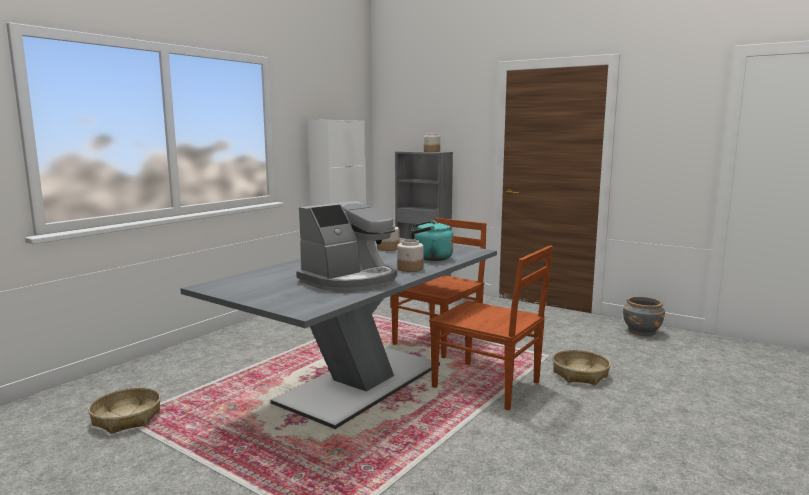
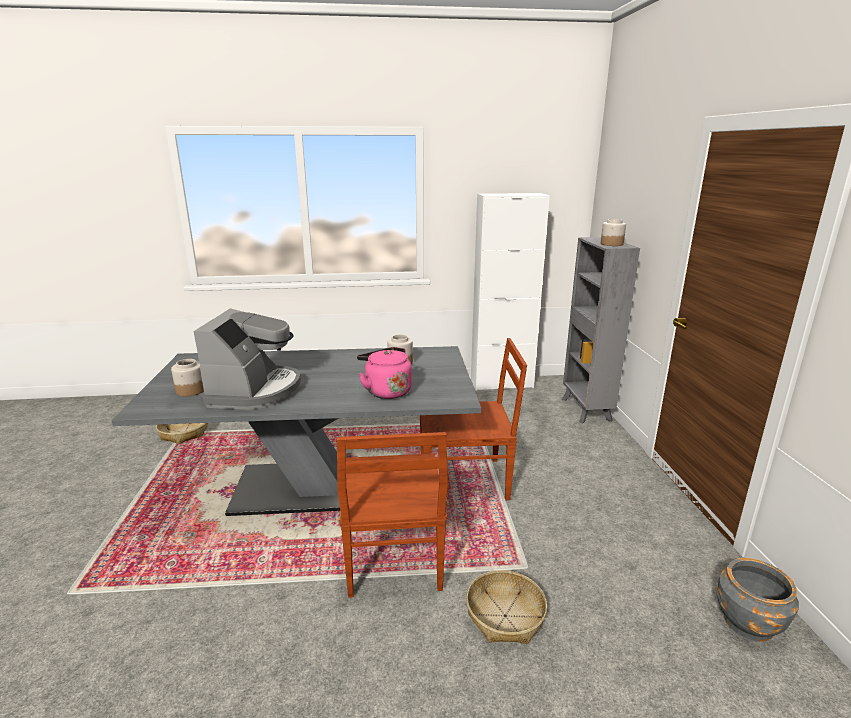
camera: 50 degrees right, 10 degrees up
(350, 280) = (255, 391): coffee machine -> coffee machine turned 90 degrees counterclockwise
(410, 269) = (328, 397): jar -> jar (190, 390)
(430, 258) = (386, 391): turquoise kettle -> pink kettle

